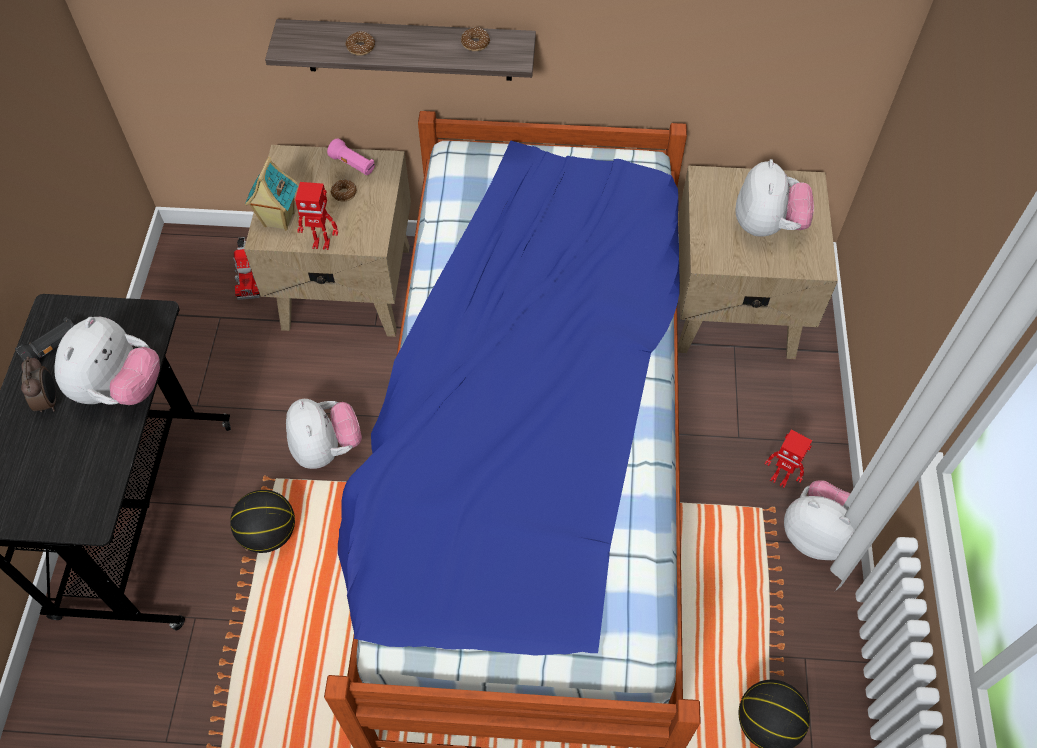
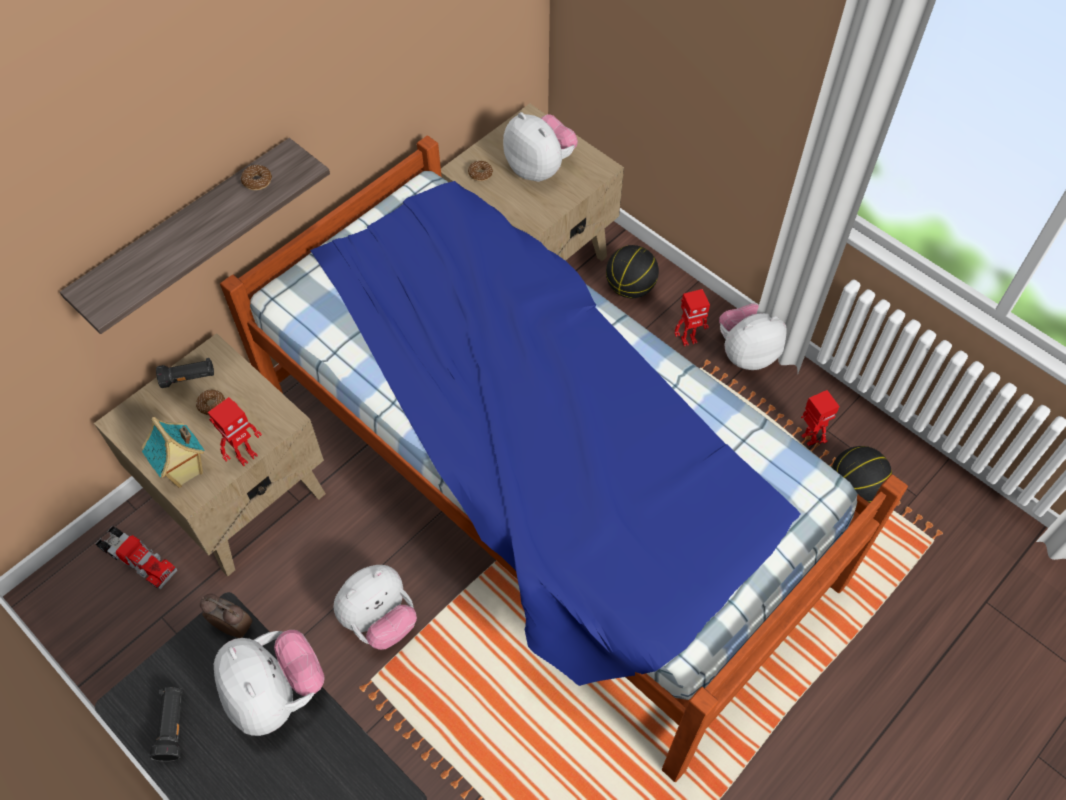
camera: 50 degrees left, 0 degrees up
(49, 400) = (229, 764): alarm clock -> alarm clock (233, 626)
(268, 533) = (417, 720): basketball -> basketball (629, 287)
(326, 448) = (379, 620): plush toy -> plush toy turned 120 degrees clockwise
(353, 165) = (189, 378): pink flashlight -> black flashlight
(360, 47) = (168, 255): donut -> donut (480, 174)
(780, 648) = (808, 439): none -> toy robot

